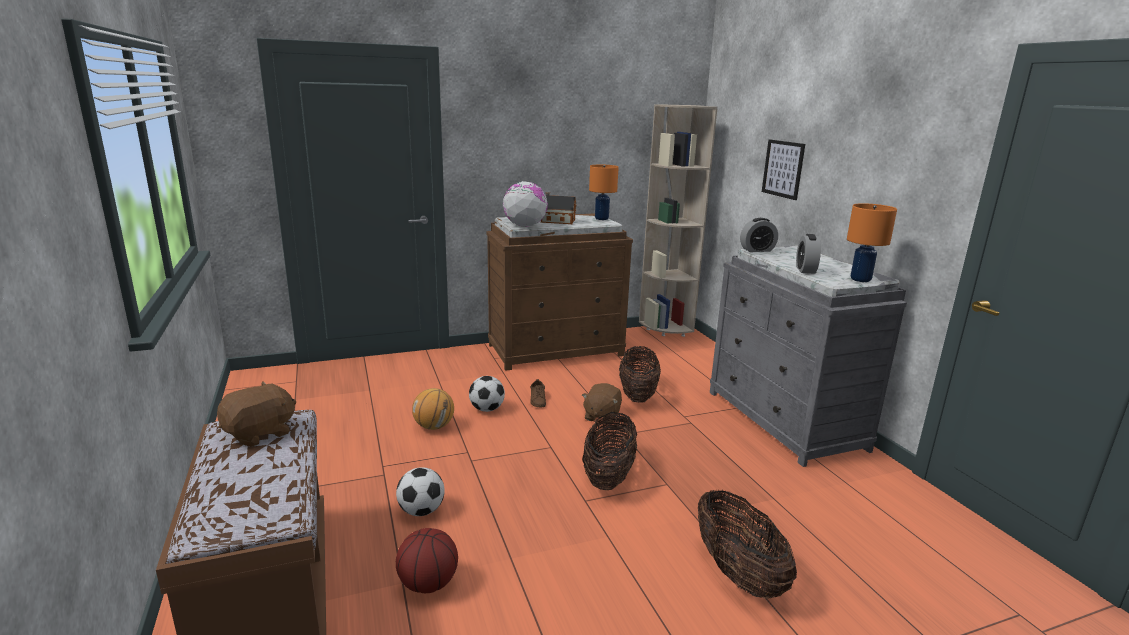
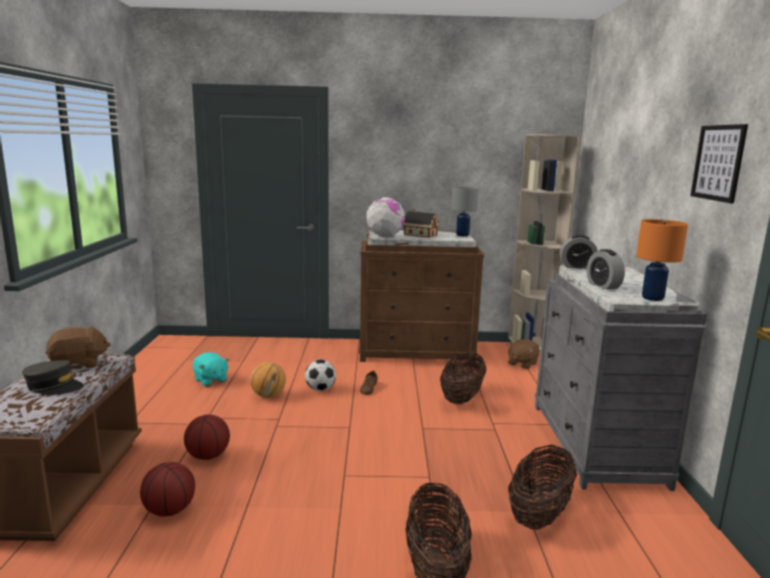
camera: 20 degrees right, 5 degrees down
(263, 469) = (54, 386): none -> grey cap
(349, 419) = (210, 380): none -> turquoise plush toy
(421, 511) = (208, 456): football -> basketball
(601, 416) = (414, 410): brown plush toy -> brown plush toy (522, 363)
(602, 219) = (462, 235): orange table lamp -> grey table lamp
(608, 476) = (380, 460): basket -> basket (539, 514)
(783, 169) = (627, 191): picture -> picture (718, 163)
(805, 270) = (603, 286): alarm clock -> alarm clock turned 45 degrees counterclockwise

